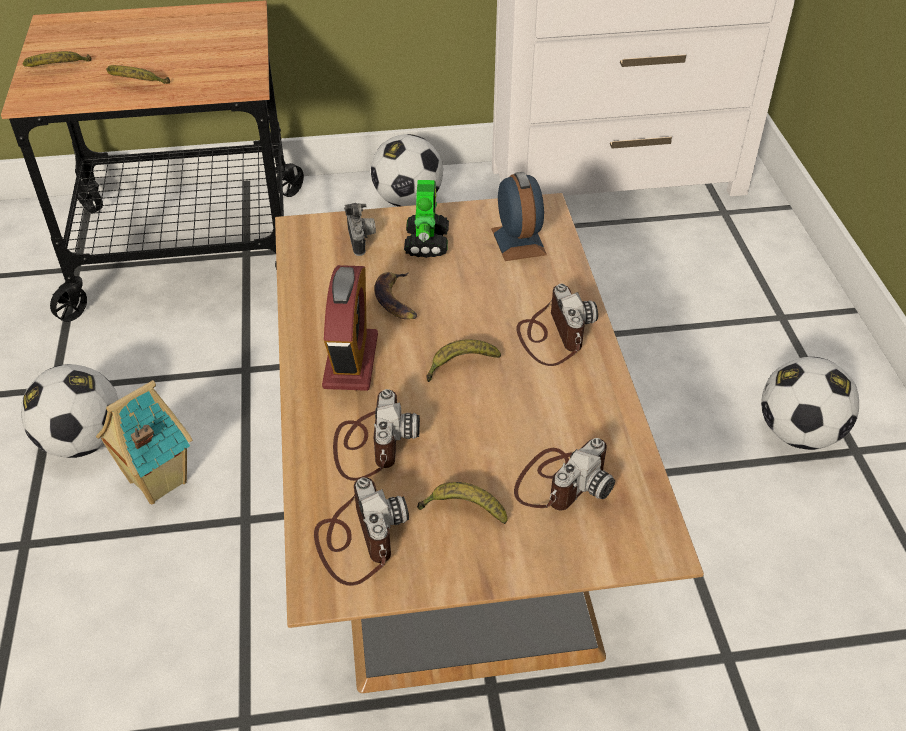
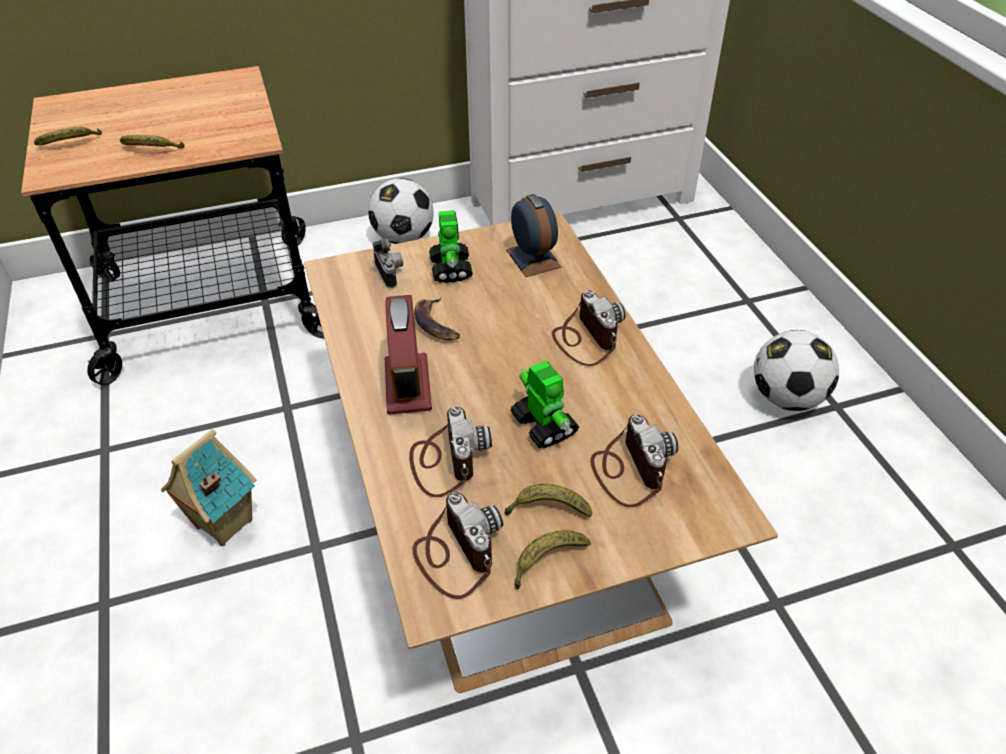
camera: 10 degrees left, 0 degrees up
(82, 441) = (143, 496): football -> none
(460, 365) = (509, 376): banana -> banana (547, 561)
(482, 421) = (543, 425): none -> toy robot
(561, 481) = (629, 469): camera -> camera turned 45 degrees counterclockwise

